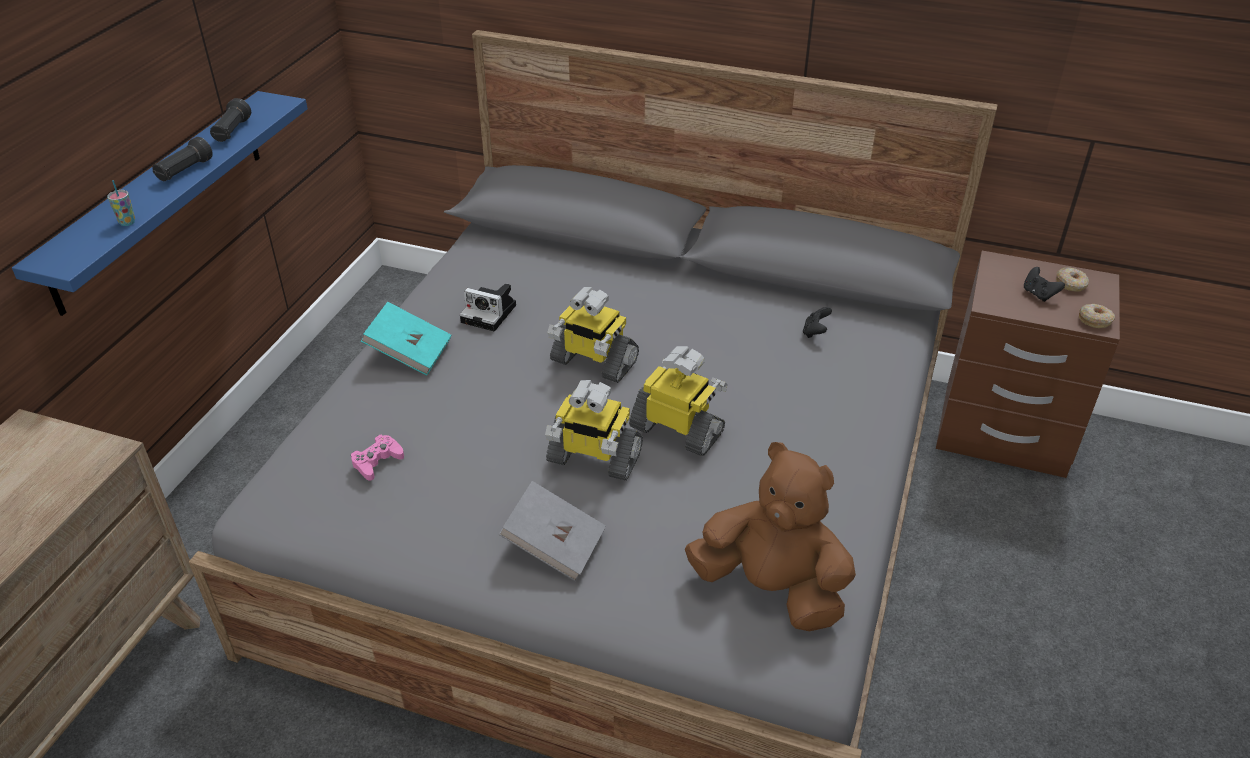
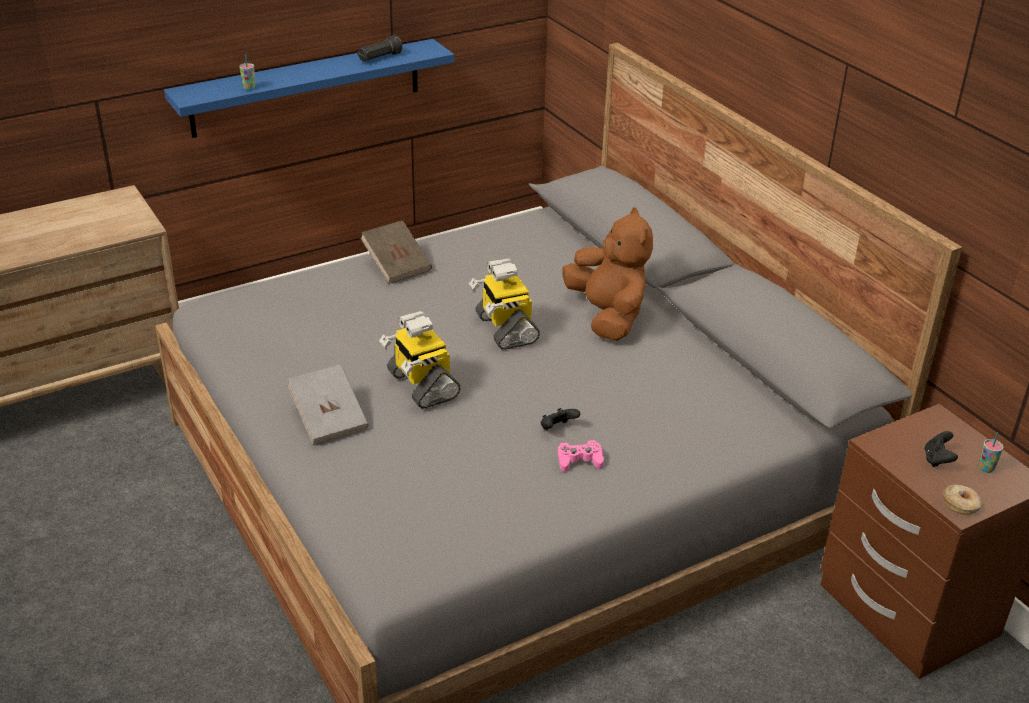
camera: 40 degrees right, 5 degrees down
(184, 171) = (319, 71): black flashlight -> none
(377, 461) = (289, 315): pink game controller -> pink game controller (579, 460)
(409, 353) = (397, 265): turquoise book -> brown book
(491, 314) = (481, 267): camera -> none
(678, 430) = (502, 399): toy robot -> none
(771, 588) = (424, 523): brown plush toy -> brown plush toy (607, 317)
(815, 332) = (704, 394): black game controller -> black game controller (557, 428)
(1071, 284) = (986, 468): donut -> cup

